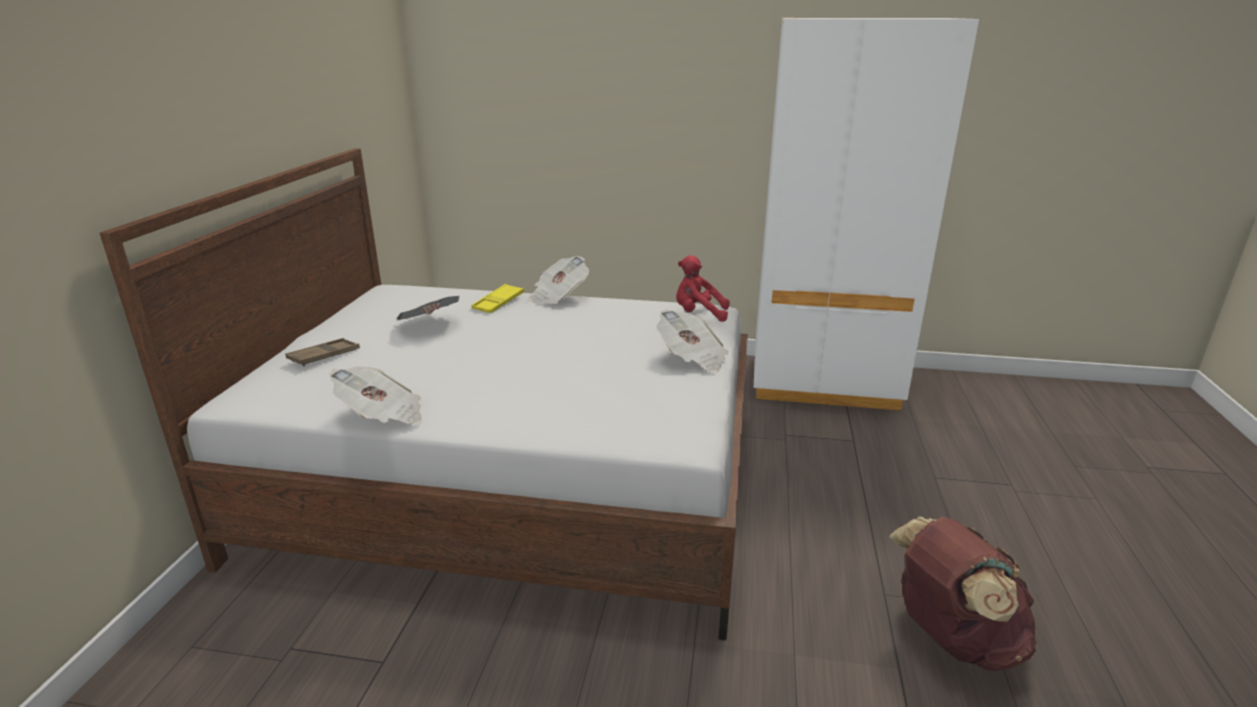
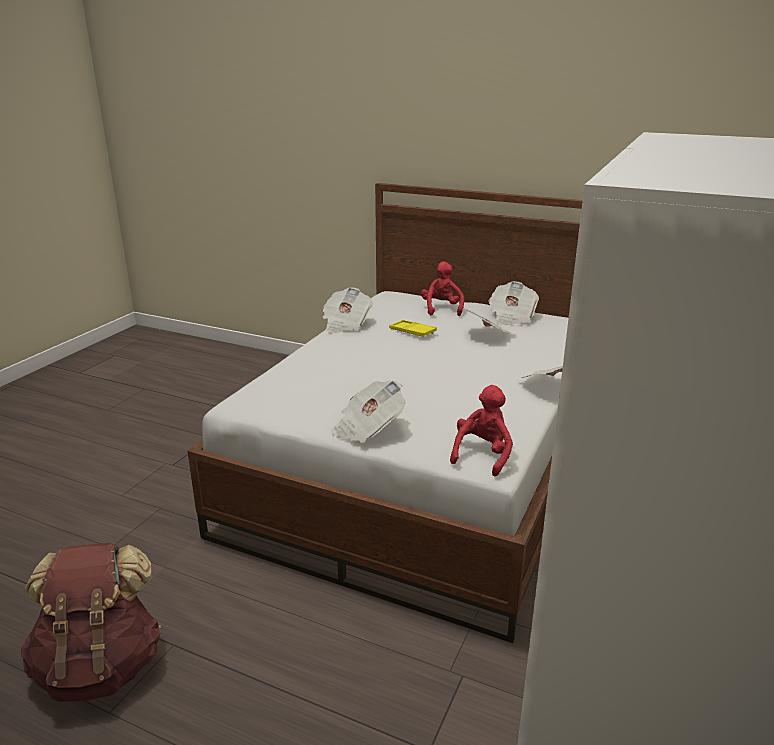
camera: 105 degrees right, 0 degrees up
(324, 356) = (442, 309): brown tray -> red plush toy
(364, 317) = (511, 317): none -> newspaper
(498, 303) = (534, 360): yellow tray -> yellow tray (412, 331)

